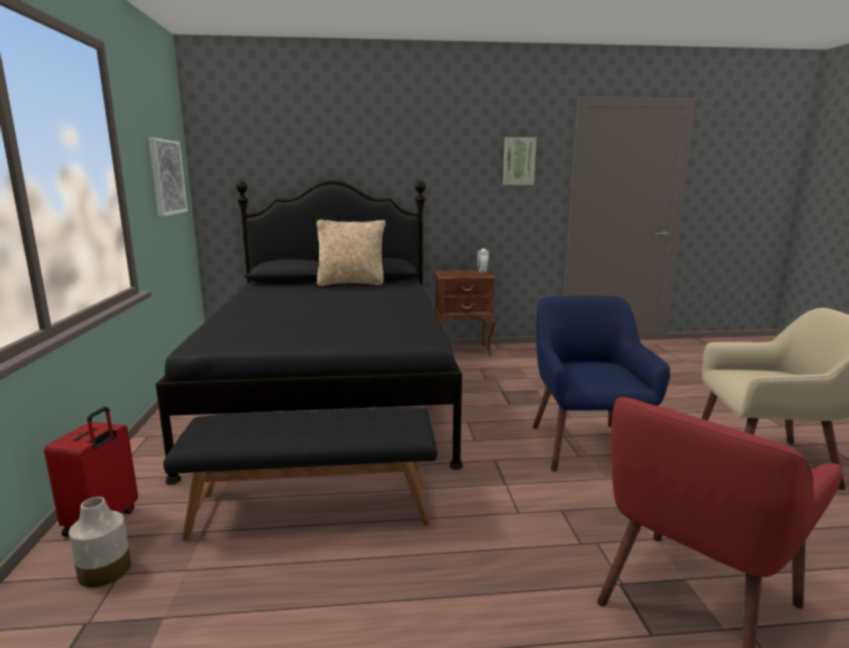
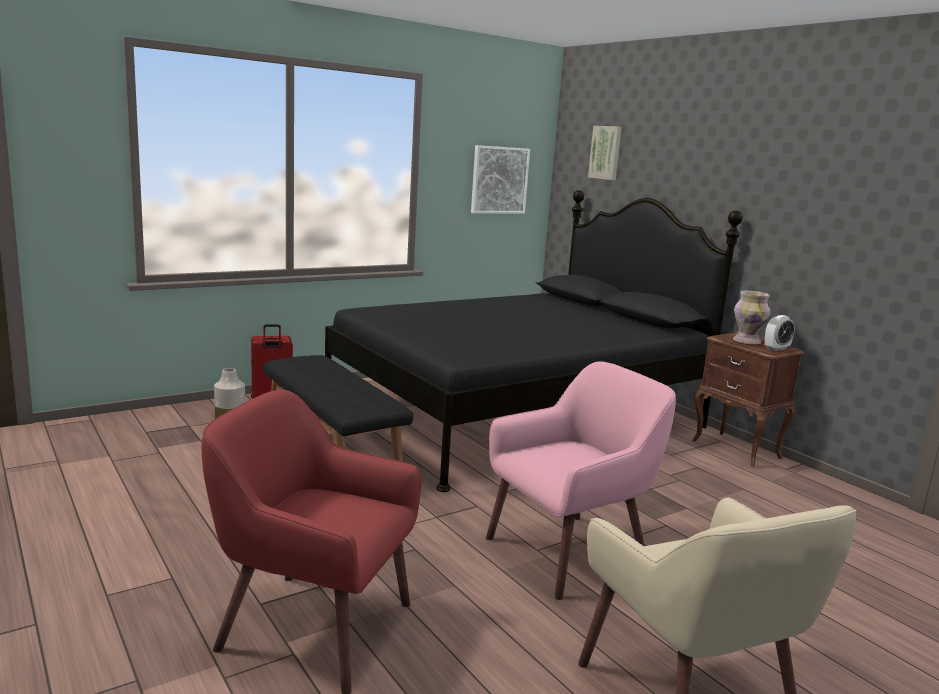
camera: 60 degrees right, 0 degrees up
(352, 284) = (610, 316): beige pillow -> none
(461, 273) = (746, 341): none -> vase
(518, 161) = (881, 197): picture -> picture (606, 152)
(585, 445) = (569, 552): blue armchair -> pink armchair

